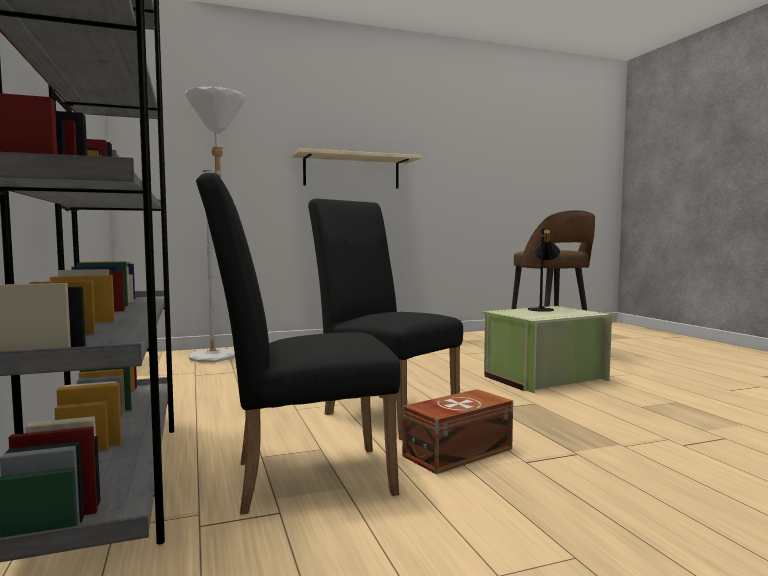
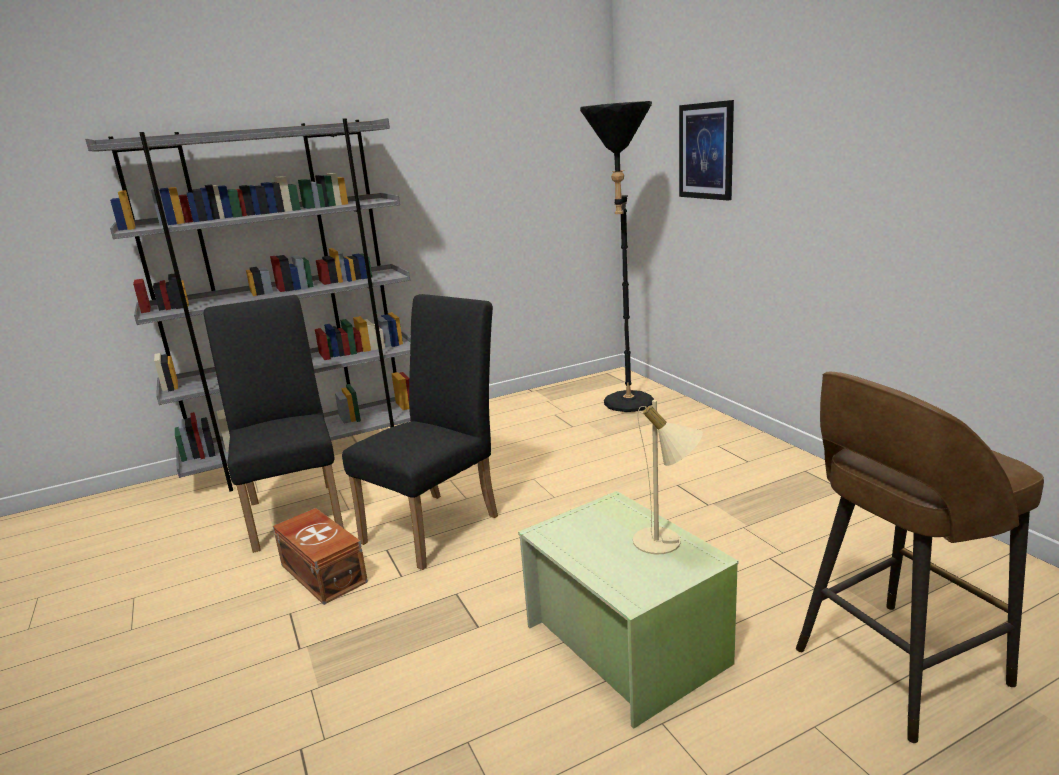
camera: 85 degrees right, 15 degrees up
(220, 358) = (626, 407): white floor lamp -> black floor lamp
(245, 149) = (706, 151): none -> picture
(352, 172) = (825, 181): beige shelf -> none
(542, 309) = (666, 543): black table lamp -> beige table lamp

